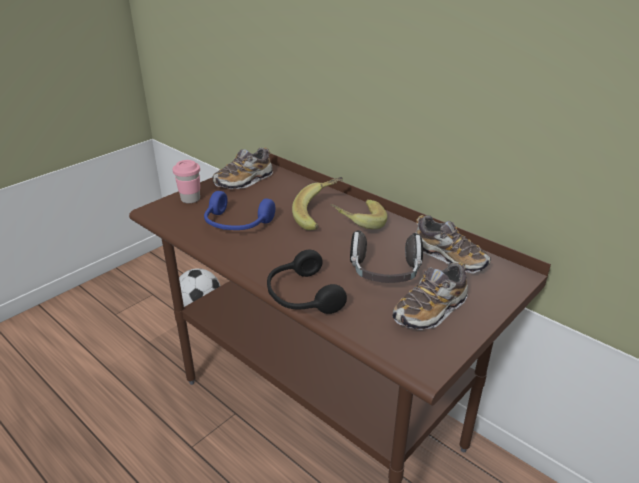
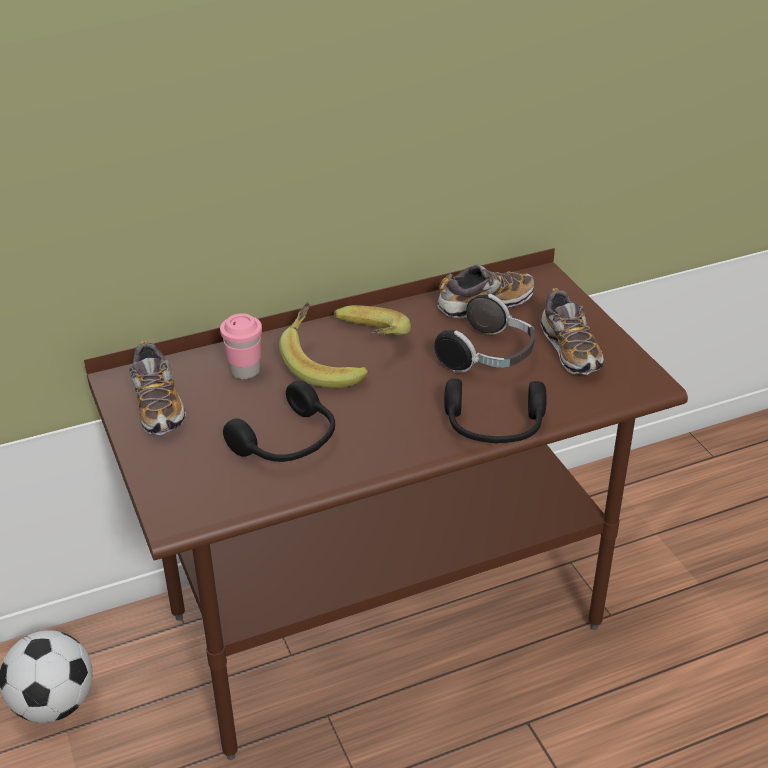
camera: 65 degrees left, 5 degrees up
(190, 199) = (171, 473): pink cup -> pink cup (245, 371)
(236, 224) = (288, 443): blue headphones -> black headphones

